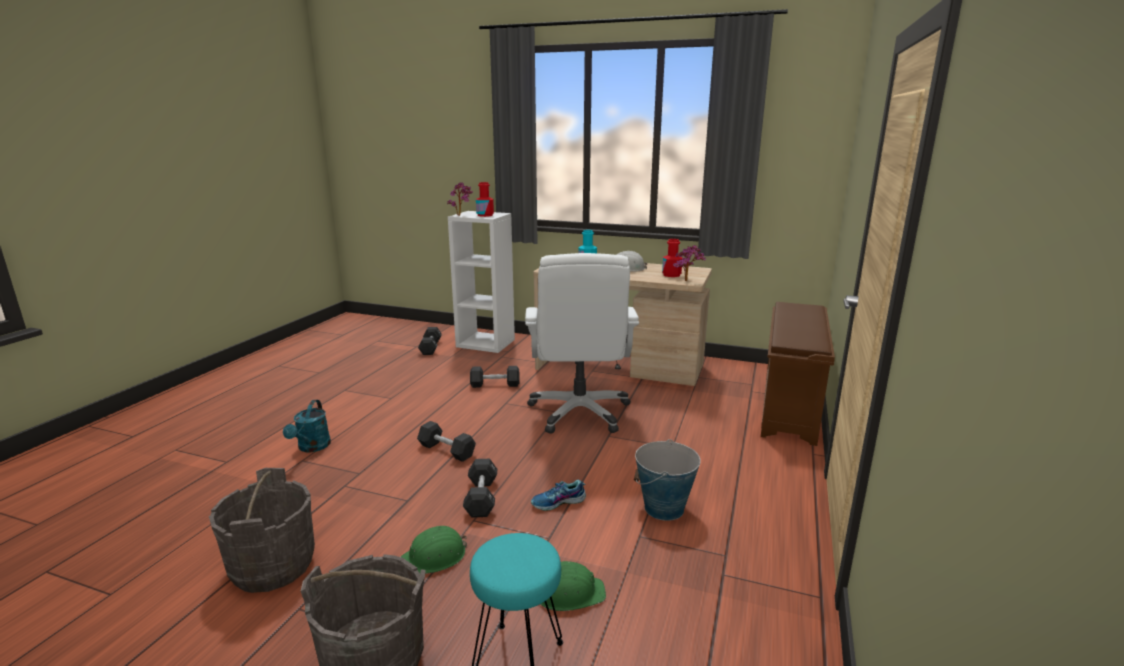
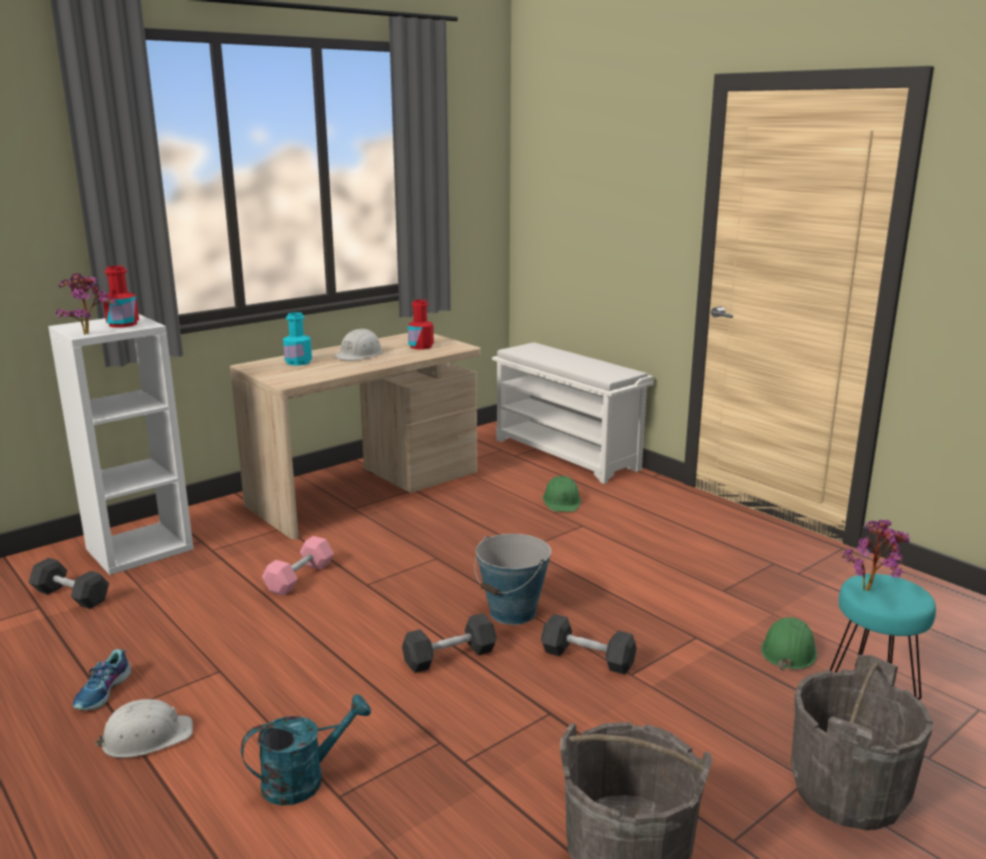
camera: 60 degrees left, 0 degrees up
(312, 447) = (304, 780): turquoise watering can -> turquoise watering can turned 60 degrees counterclockwise
(330, 402) = (146, 737): none -> white hard hat
(434, 557) = (687, 716): green hard hat -> green hard hat (562, 501)
(495, 384) = (299, 577): black dumbbell -> pink dumbbell
(558, 502) = (636, 614): shoe -> shoe (104, 691)
(579, 412) = (452, 547): white office chair -> none
(664, 508) = (687, 565): bucket -> bucket (513, 612)
(687, 281) = (457, 347): potted plant -> potted plant (872, 590)
(790, 408) = (567, 454): brown shoe rack -> white shoe rack

